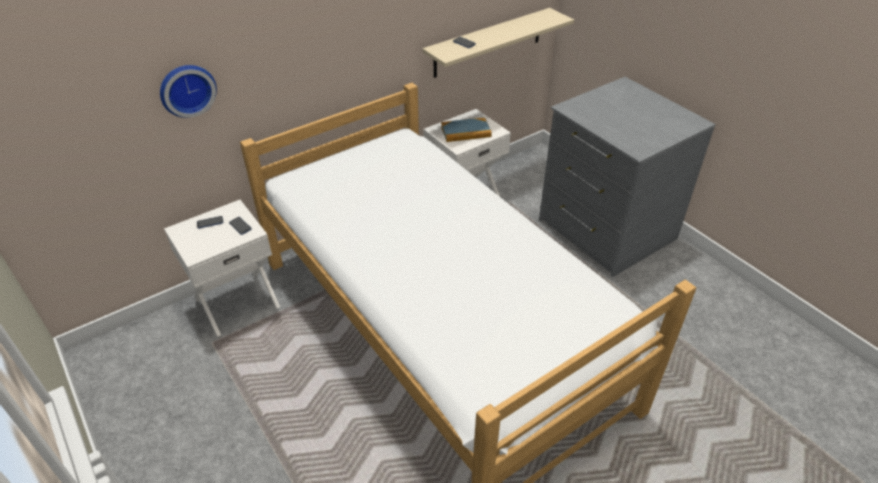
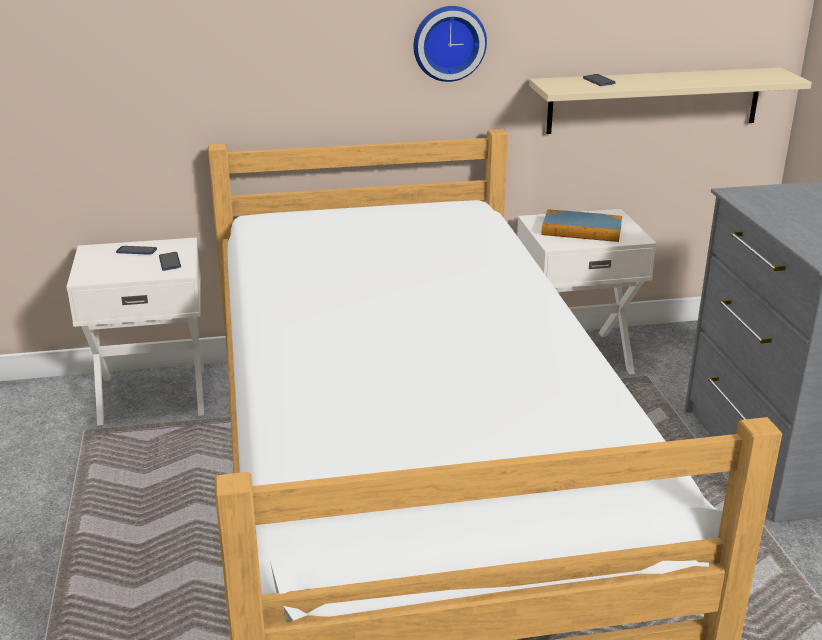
camera: 25 degrees right, 15 degrees down
(187, 89) = (145, 45): wall clock -> wall clock (448, 42)

